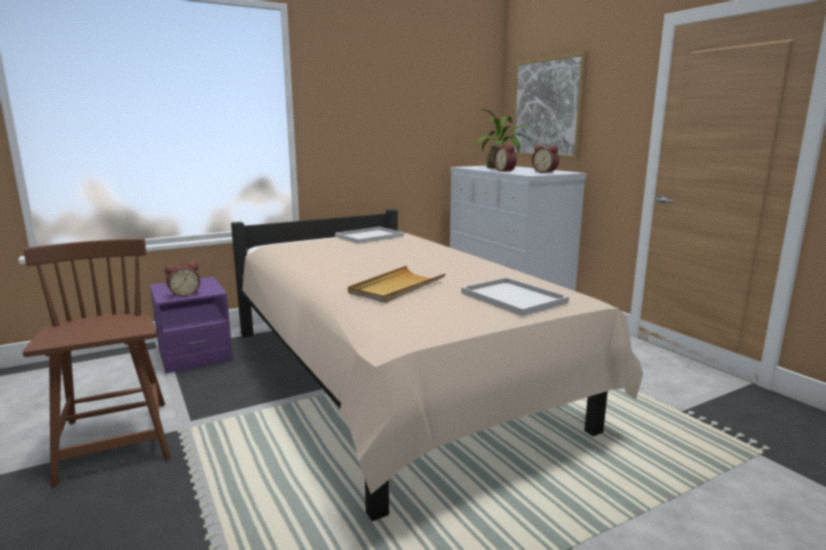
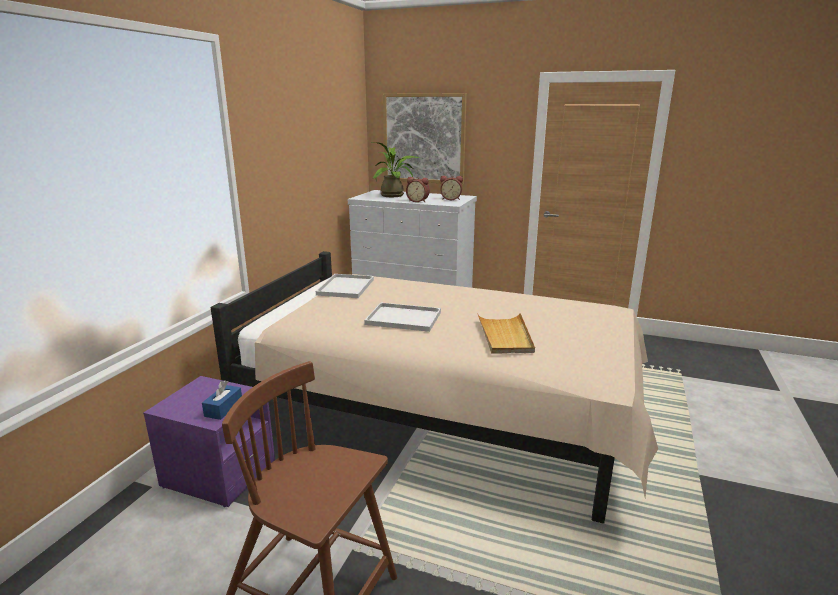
camera: 40 degrees left, 5 degrees up
(184, 294) = (223, 408): alarm clock -> blue tissue box
(515, 298) = (587, 320): white tray -> white tray (405, 318)

